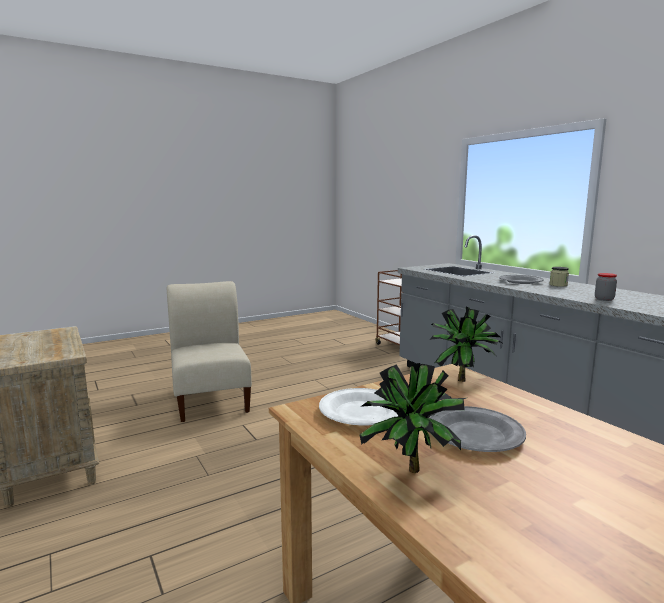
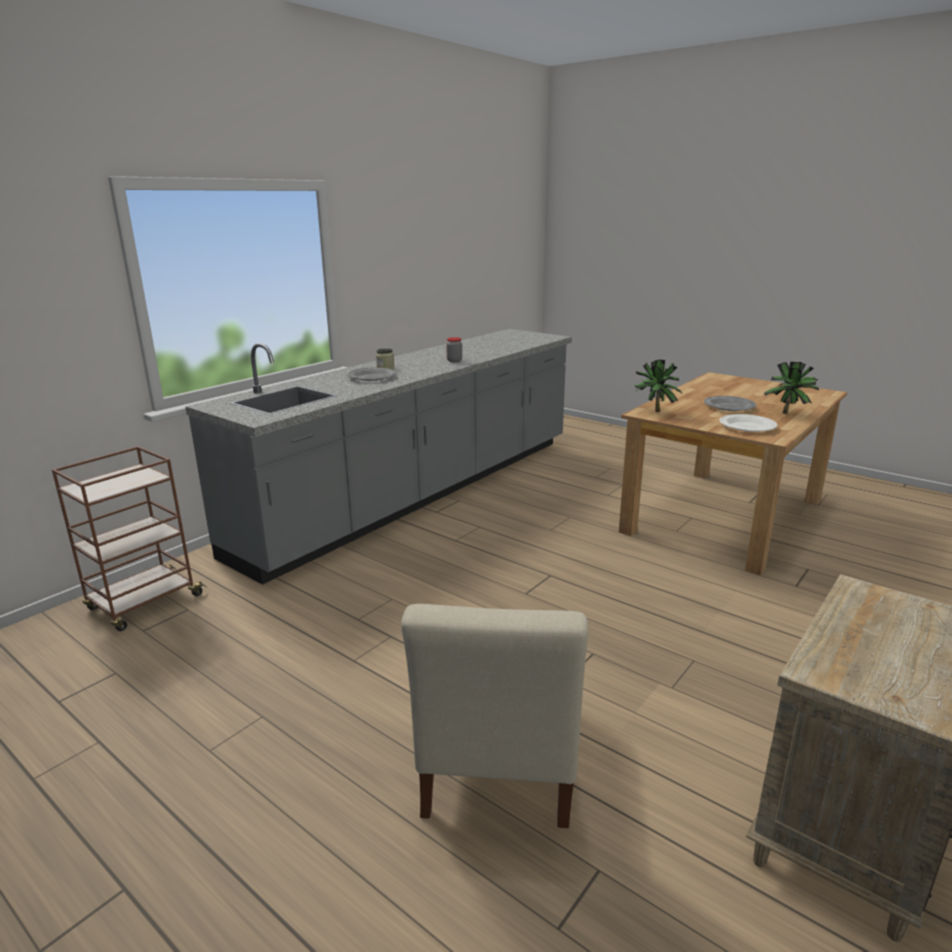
camera: 110 degrees left, 10 degrees up
(211, 398) = (498, 760): beige chair -> beige chair turned 45 degrees counterclockwise

